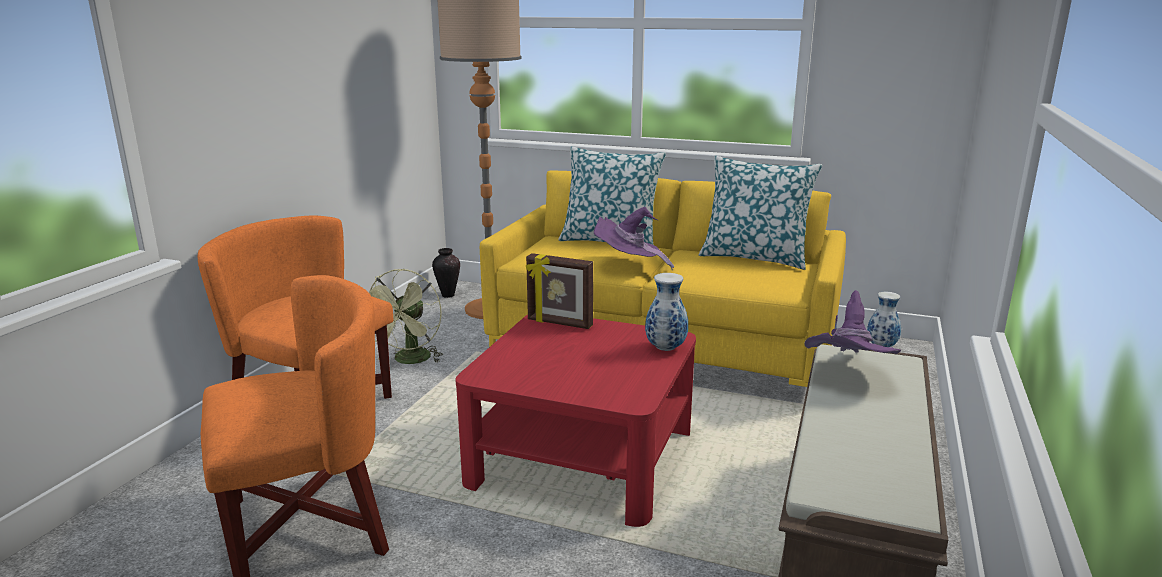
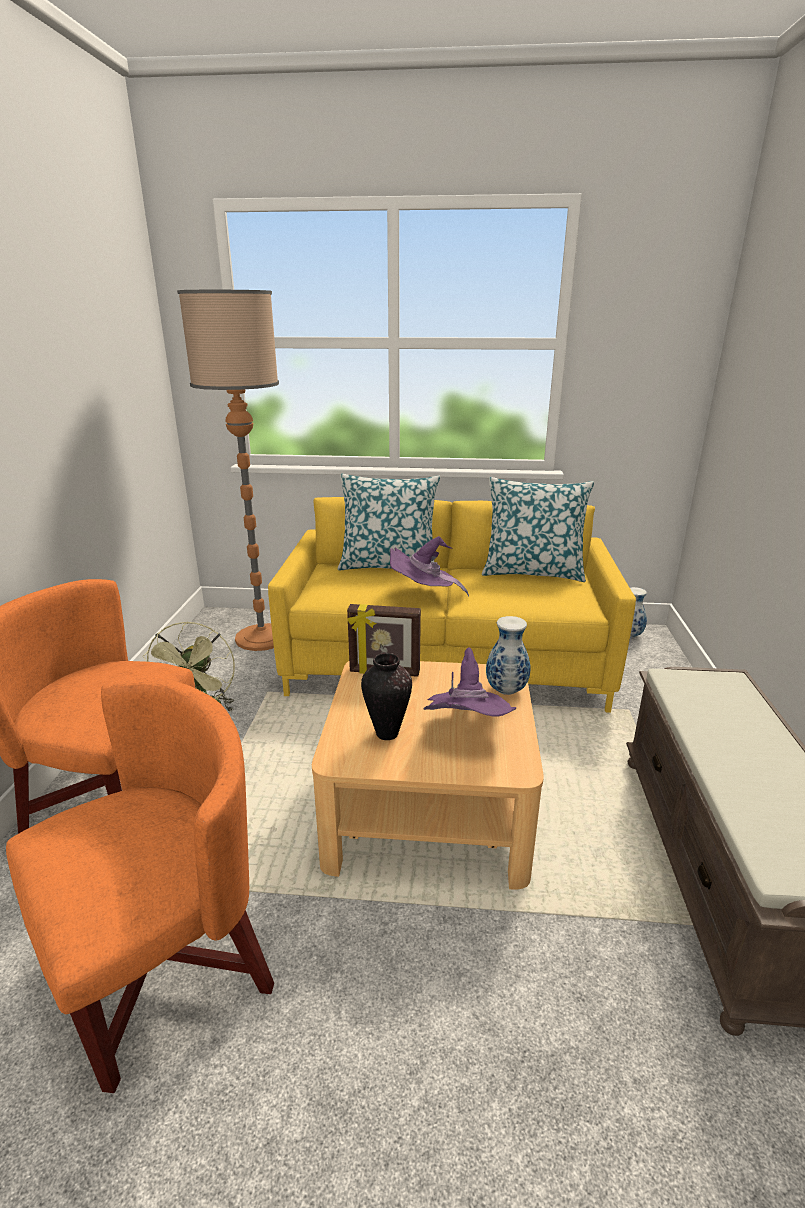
camera: 15 degrees left, 5 degrees up
(447, 295) = (210, 626): vase -> vase (386, 733)
(584, 456) = (429, 806): red coffee table -> beige coffee table
(846, 376) = (699, 706): purple hat -> purple hat (466, 730)

